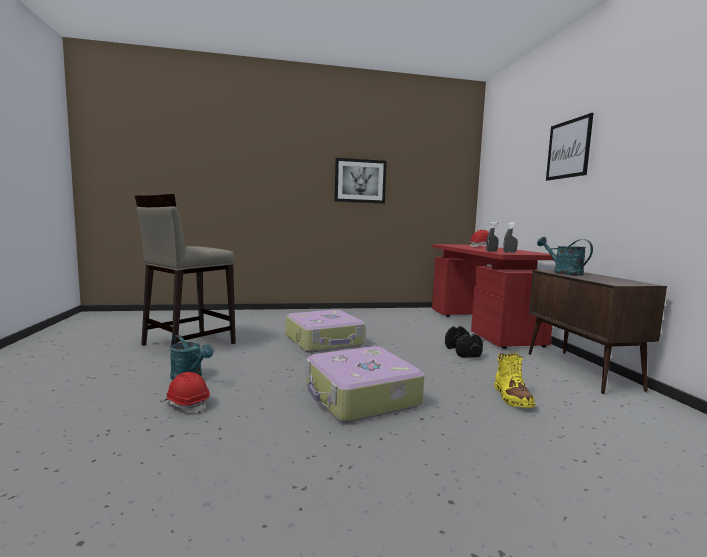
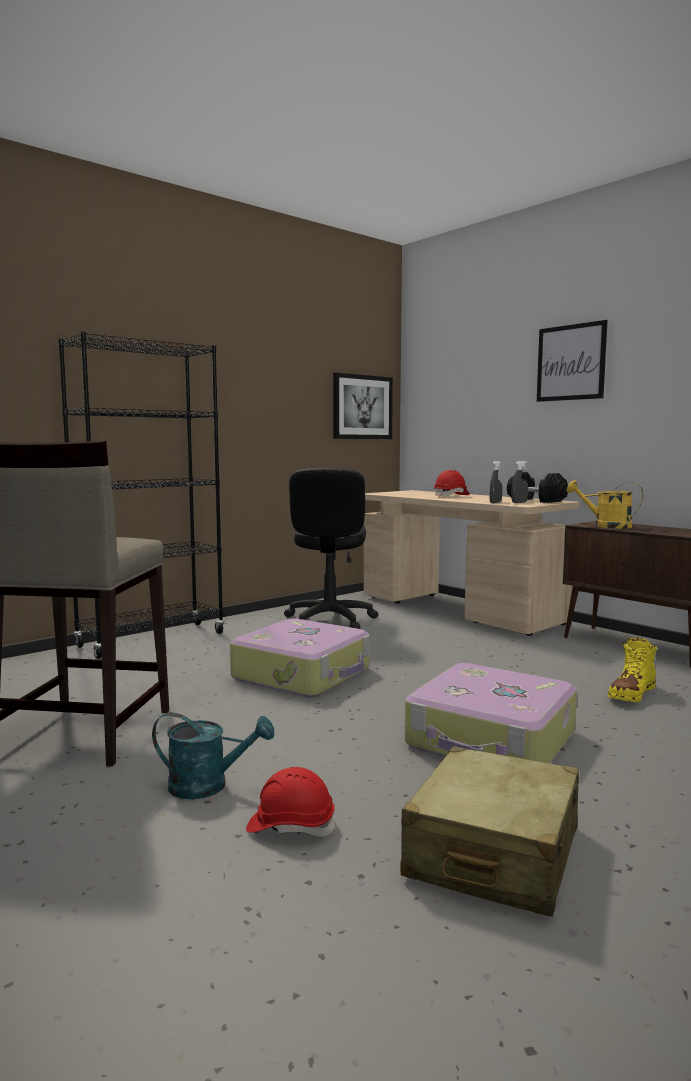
camera: 30 degrees left, 0 degrees up
(247, 450) = (493, 853): none -> beige suitcase
(285, 313) = (152, 640): none -> black bookcase
(360, 181) = (247, 394): picture -> picture (362, 407)
(389, 319) = (329, 620): none -> black office chair
(462, 351) = (495, 650): black dumbbell -> black dumbbell (535, 501)
(481, 326) = (459, 610): red desk -> beige desk
(512, 397) = (631, 694): yellow boot -> yellow boot turned 75 degrees clockwise
(563, 273) = (606, 526): turquoise watering can -> yellow watering can

